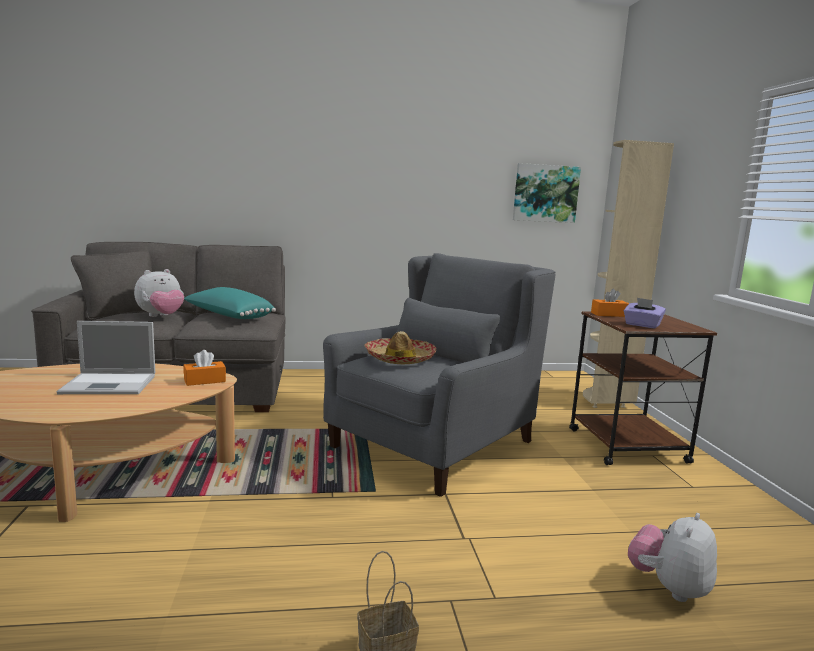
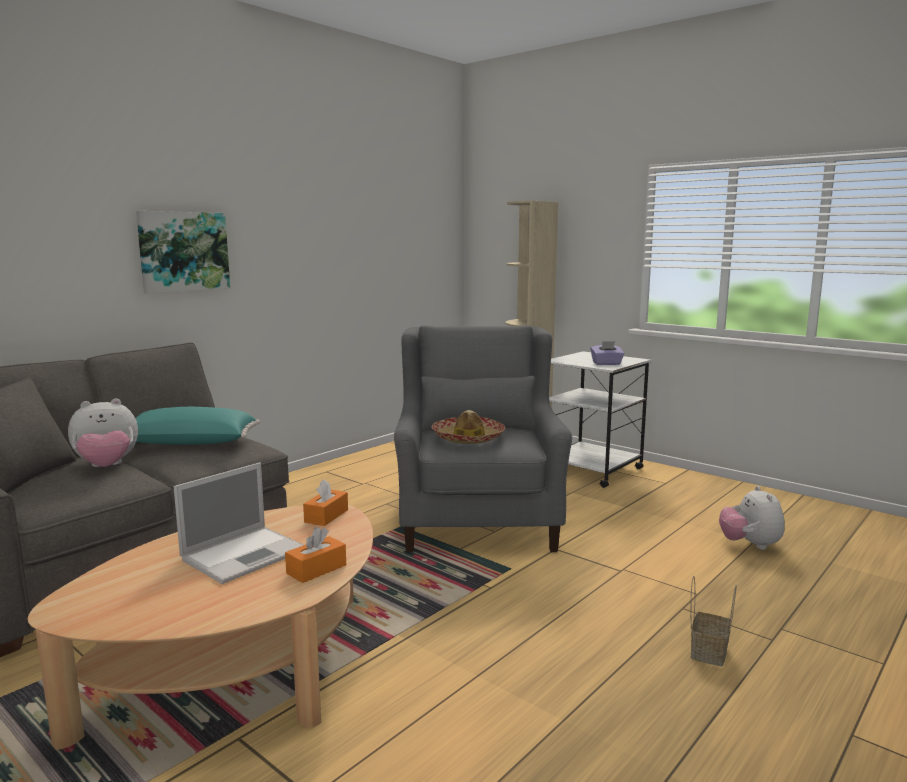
camera: 40 degrees left, 0 degrees up
(161, 316) = (107, 467): plush toy -> plush toy turned 60 degrees clockwise
(545, 193) = (421, 248): picture -> picture (183, 251)
(609, 314) = (565, 359): orange tissue box -> orange tissue box (316, 569)
(627, 447) = (593, 470): brown cart -> white cart

